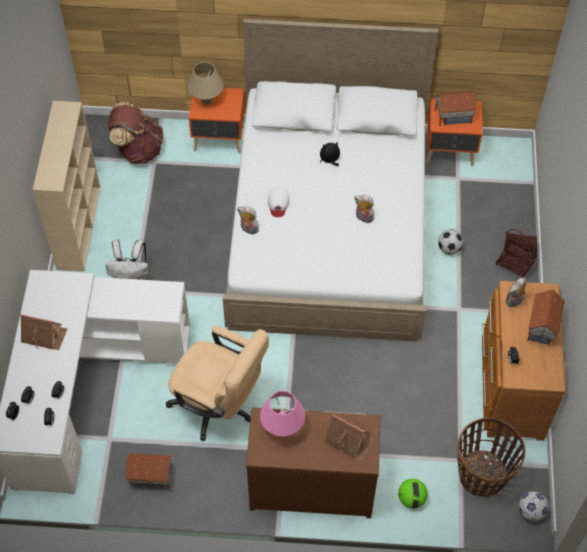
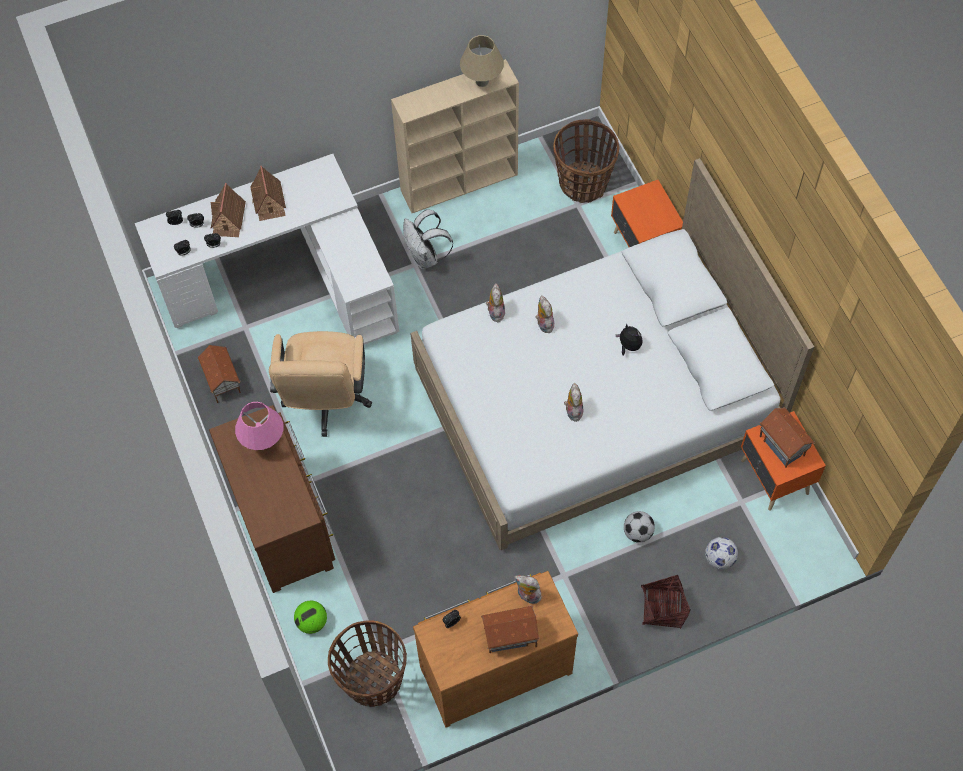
camera: 65 degrees right, 5 degrees up
(138, 149) = (583, 183): brown backpack -> basket
(206, 100) = (646, 200): beige table lamp -> beige table lamp (482, 81)
(278, 203) = (543, 324): white cap -> plush toy
(349, 439) = (279, 505): toy house -> toy house (228, 219)
(531, 511) = (354, 746): football -> football (719, 558)

